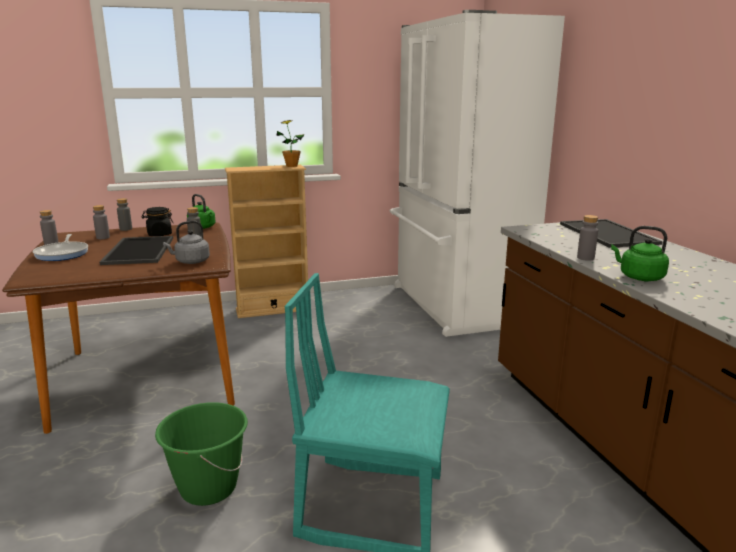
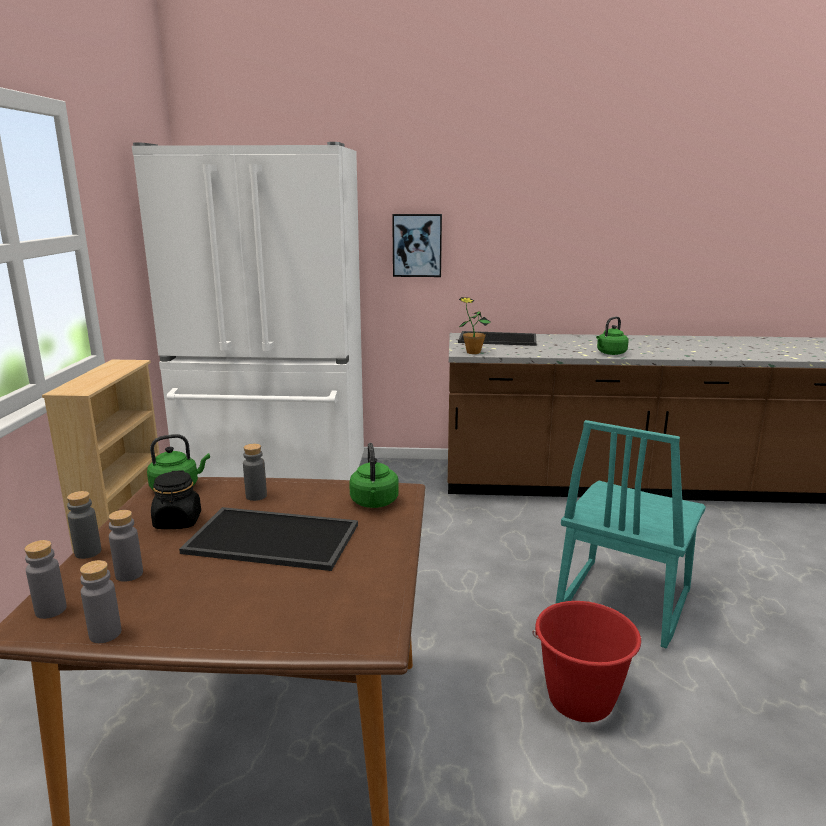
camera: 70 degrees left, 0 degrees up
(63, 253) = (212, 612): frying pan -> none
(190, 262) = (374, 503): grey kettle -> green kettle
(208, 488) = (580, 700): green bucket -> red bucket
(291, 166) = (122, 363): potted plant -> potted plant (473, 352)
(585, 258) = (561, 354): grey bottle -> grey bottle (51, 610)
(597, 116) = (417, 245): none -> picture

